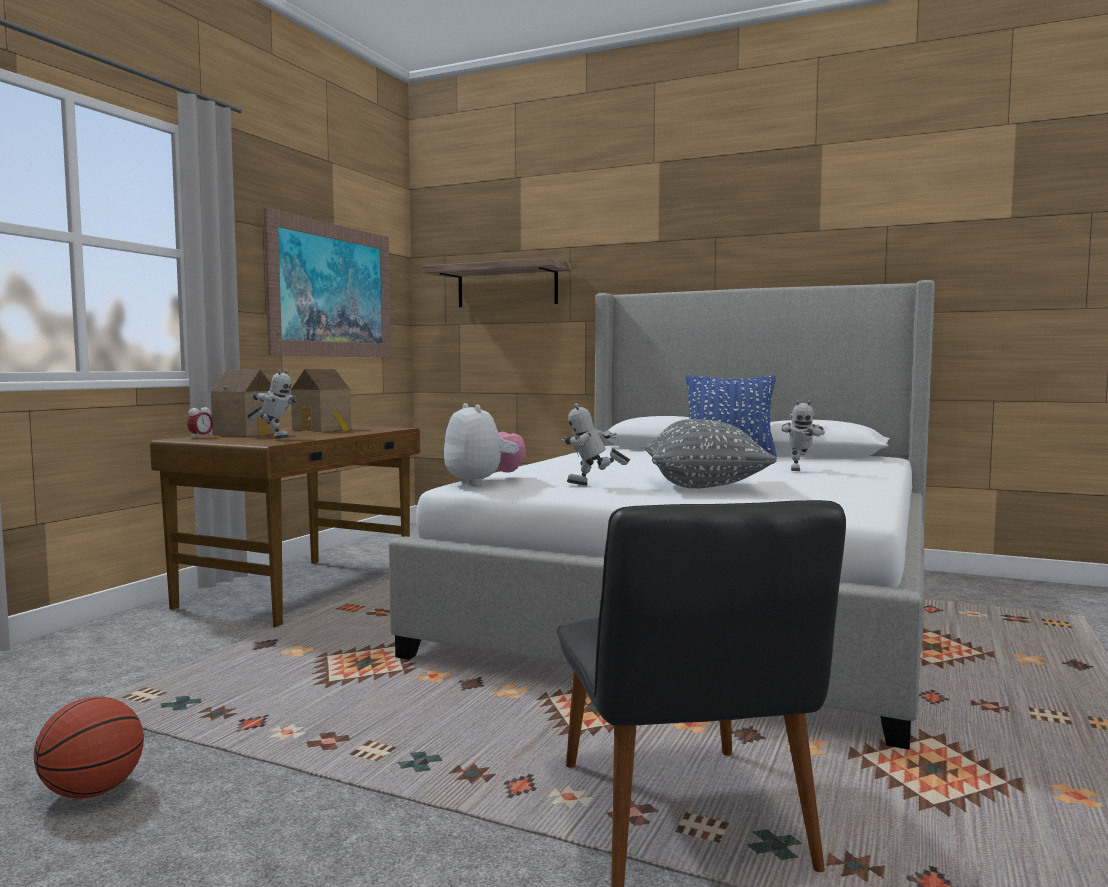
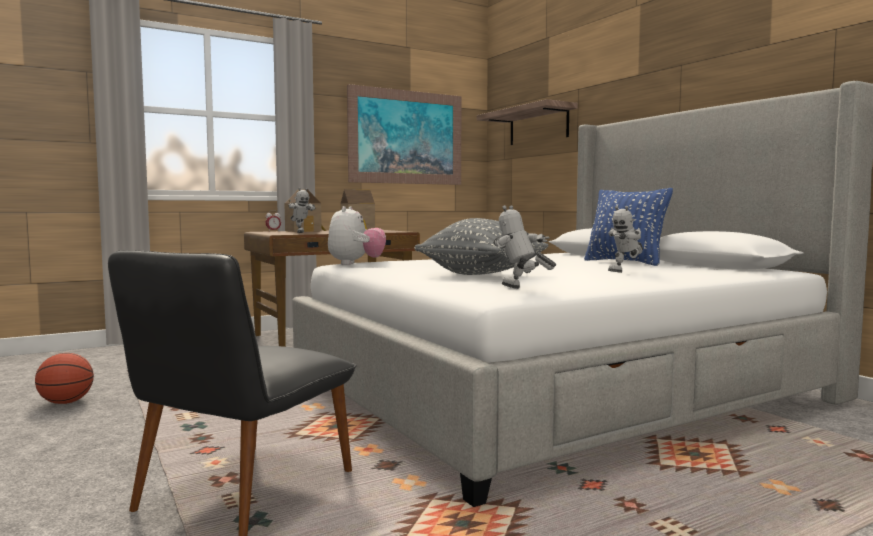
camera: 35 degrees right, 0 degrees up
(592, 485) = (406, 268): toy robot -> toy robot (520, 289)

